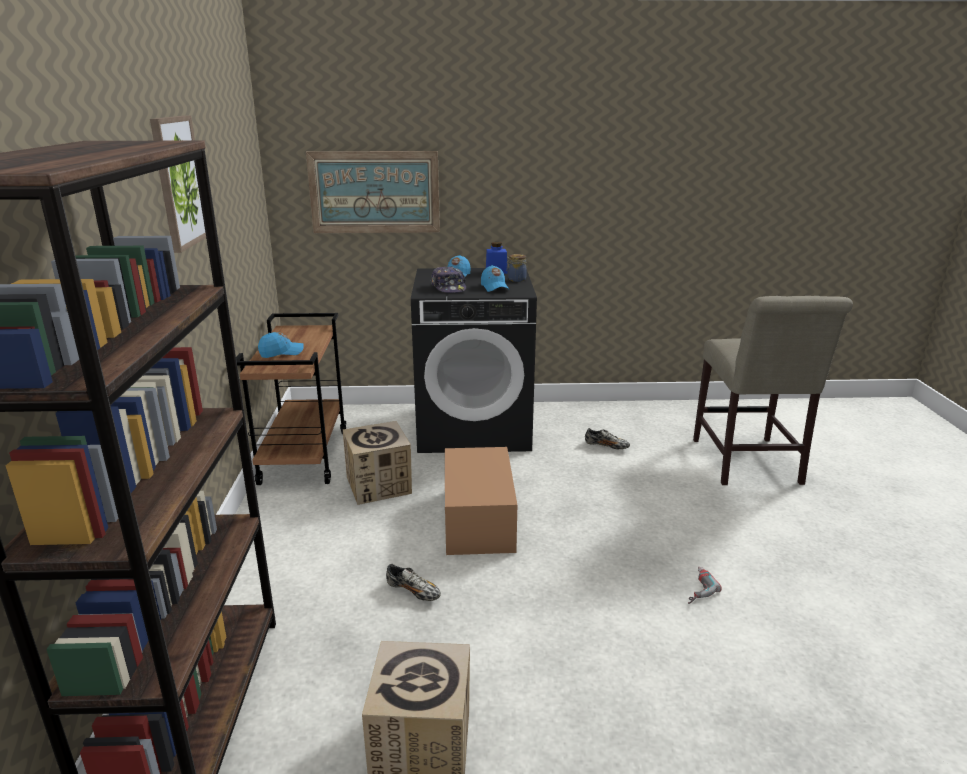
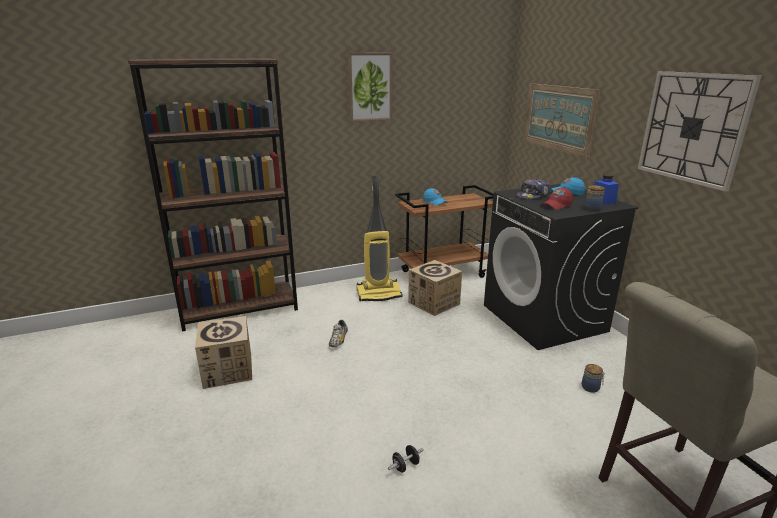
camera: 70 degrees right, 0 degrees up
(306, 524) = (379, 294): none -> vacuum cleaner
(478, 520) = (424, 346): cardboard box -> none
(494, 287) = (557, 205): blue cap -> red cap
(563, 178) = (693, 128): none -> wall clock
(606, 446) = (591, 388): shoe -> jar
(694, 588) = (405, 466): power drill -> black dumbbell

